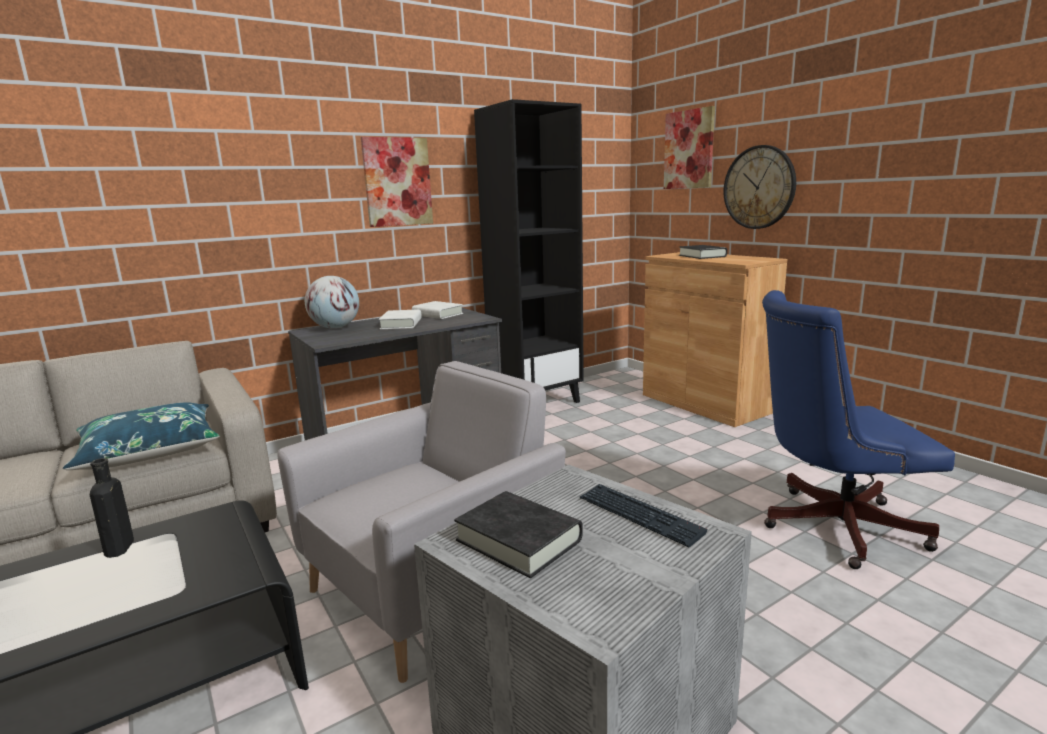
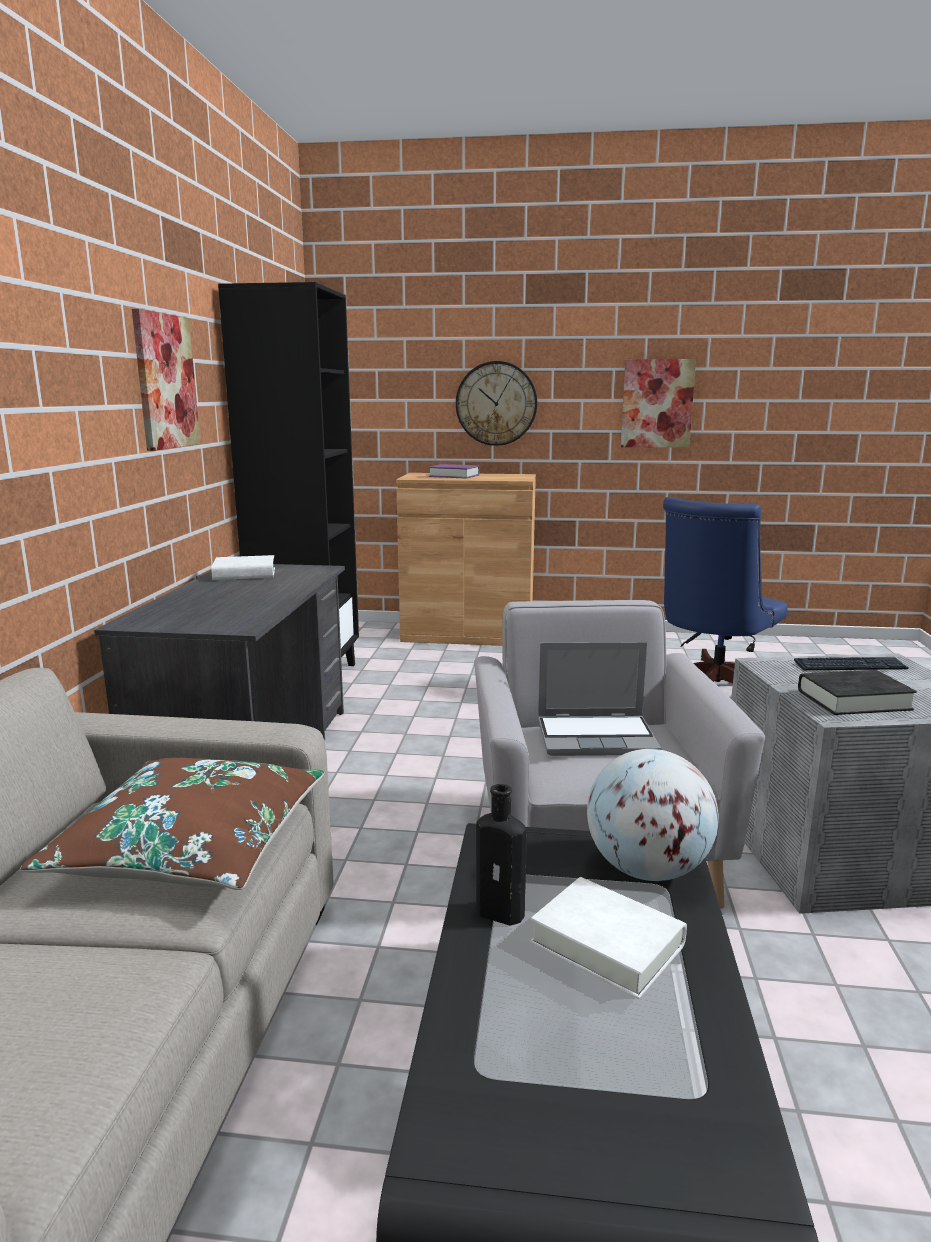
camera: 50 degrees left, 0 degrees up
(149, 450) = (191, 846): blue pillow -> brown pillow
(335, 327) = (162, 611): globe -> globe (647, 870)
(401, 324) = (244, 591): white book -> white book (607, 944)
(414, 488) = (597, 737): none -> laptop
(689, 149) = (402, 358): picture -> picture (657, 403)
(702, 256) = (454, 476): black book -> purple book

